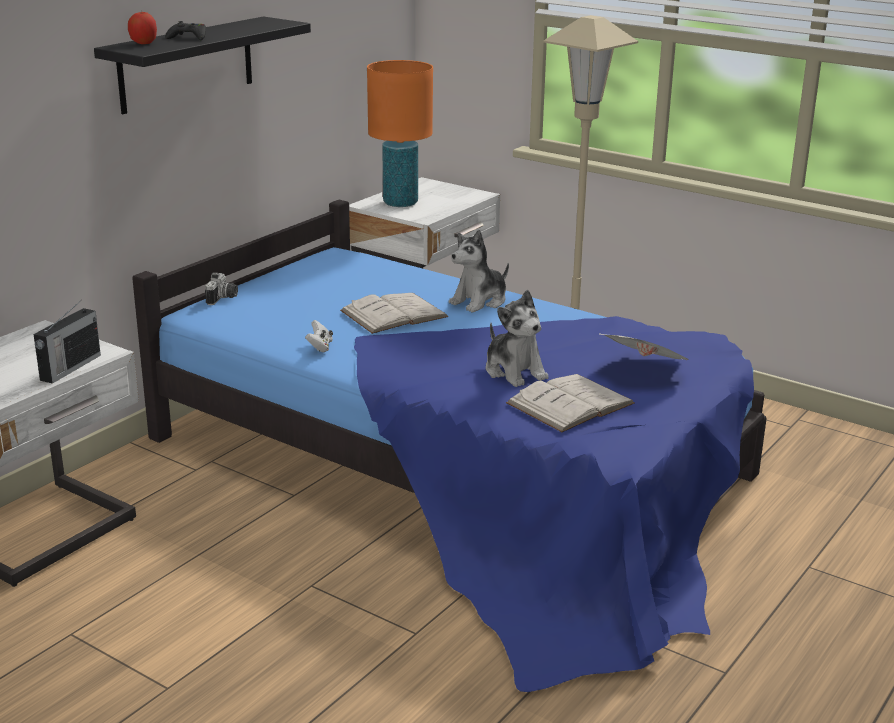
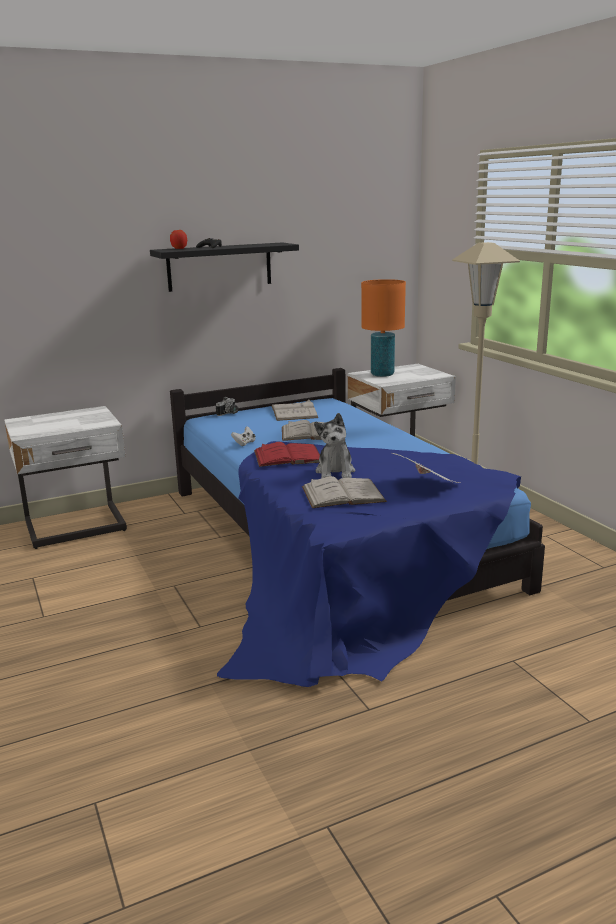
camera: 30 degrees right, 5 degrees down
(69, 368) = (80, 427): radio -> none
(319, 281) = (294, 412): none -> white book
(417, 358) = (288, 456): none -> red book
(480, 301) = (375, 434): plush toy -> none

